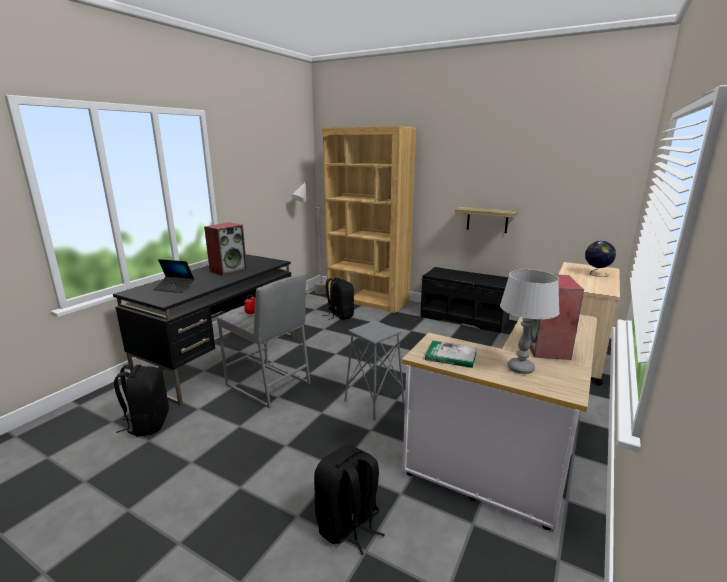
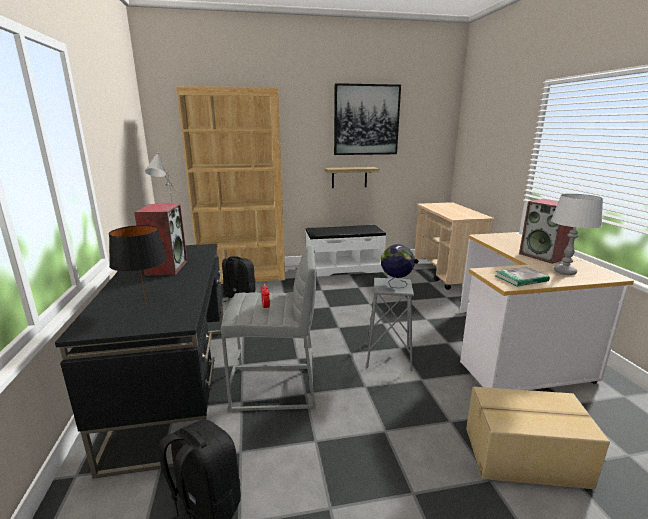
camera: 40 degrees left, 0 degrees up
(174, 288) = (147, 305): laptop -> black table lamp
(348, 525) = (525, 457): black backpack -> cardboard box
(464, 318) = (344, 268): black bench -> white bench
(512, 157) = (366, 120): none -> picture
(596, 274) = (452, 208): globe -> globe (396, 285)

